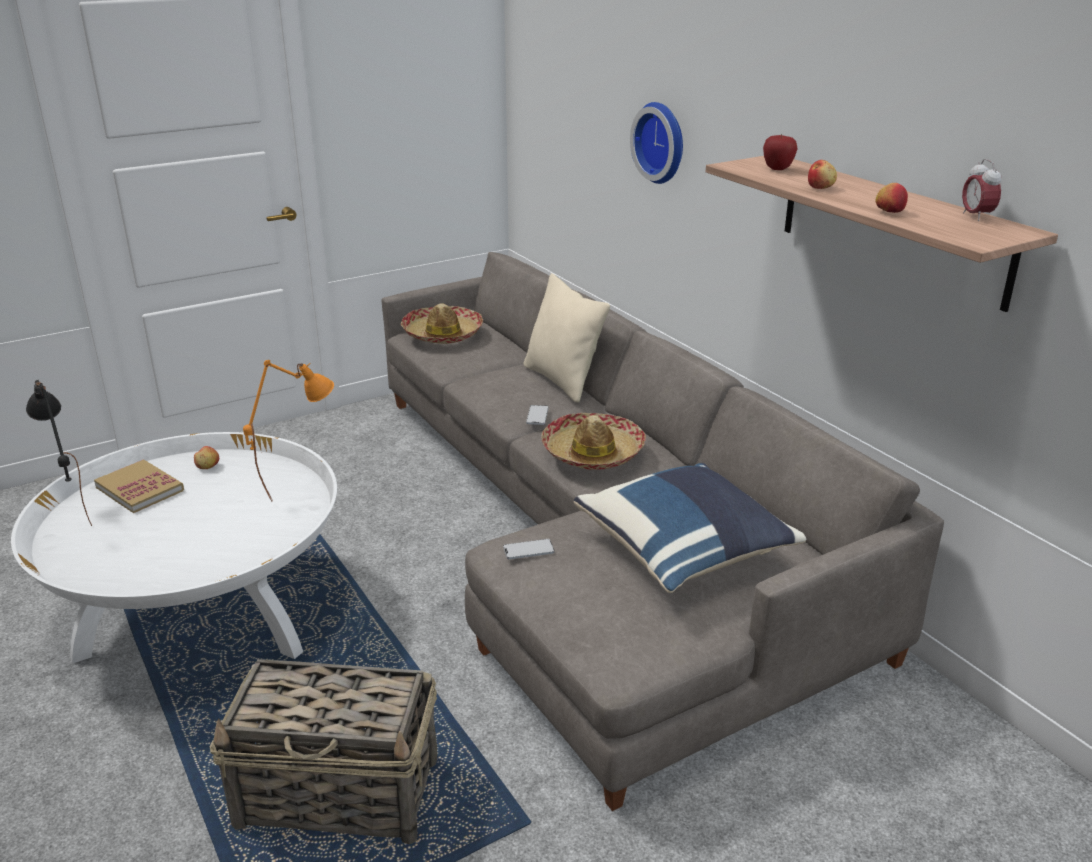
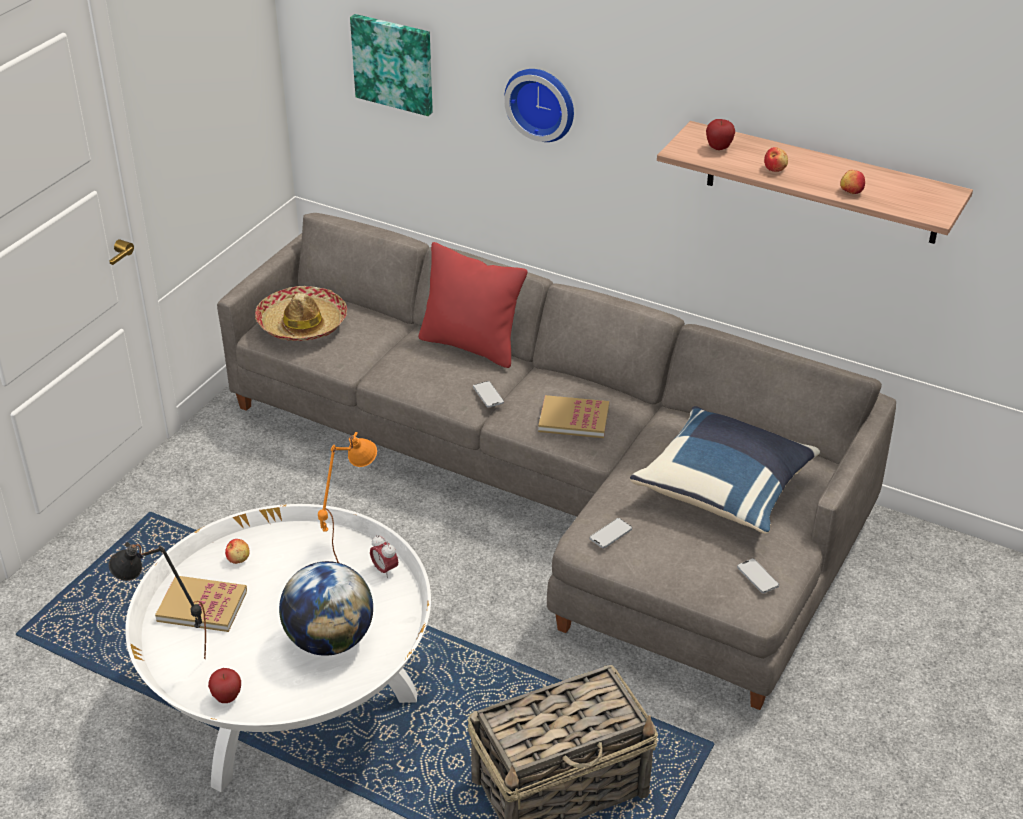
camera: 30 degrees left, 10 degrees up
(68, 559) = (227, 697): none -> apple
(196, 547) = (329, 640): none -> globe
(562, 380) = (471, 346): beige pillow -> red pillow
(568, 110) = (394, 63): none -> picture
(593, 452) = (574, 419): hat -> book
(640, 640) = (757, 576): none -> phone
(976, 216) = (909, 181): alarm clock -> alarm clock (384, 570)

